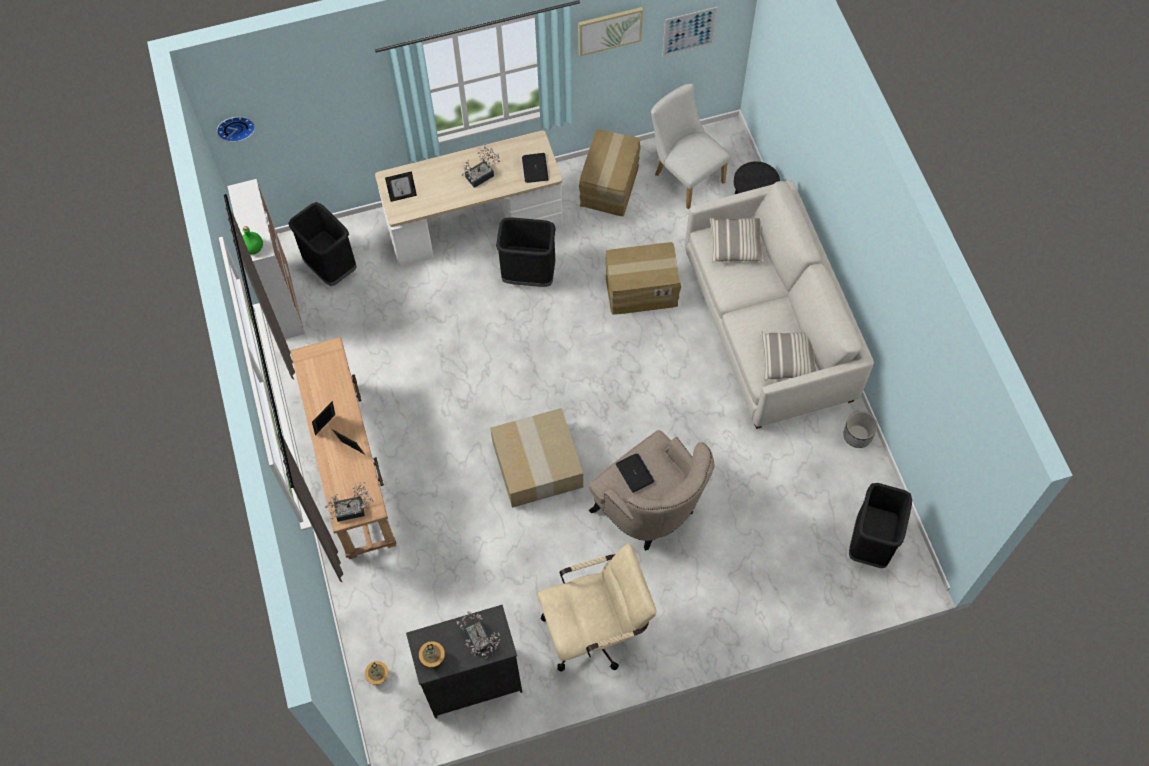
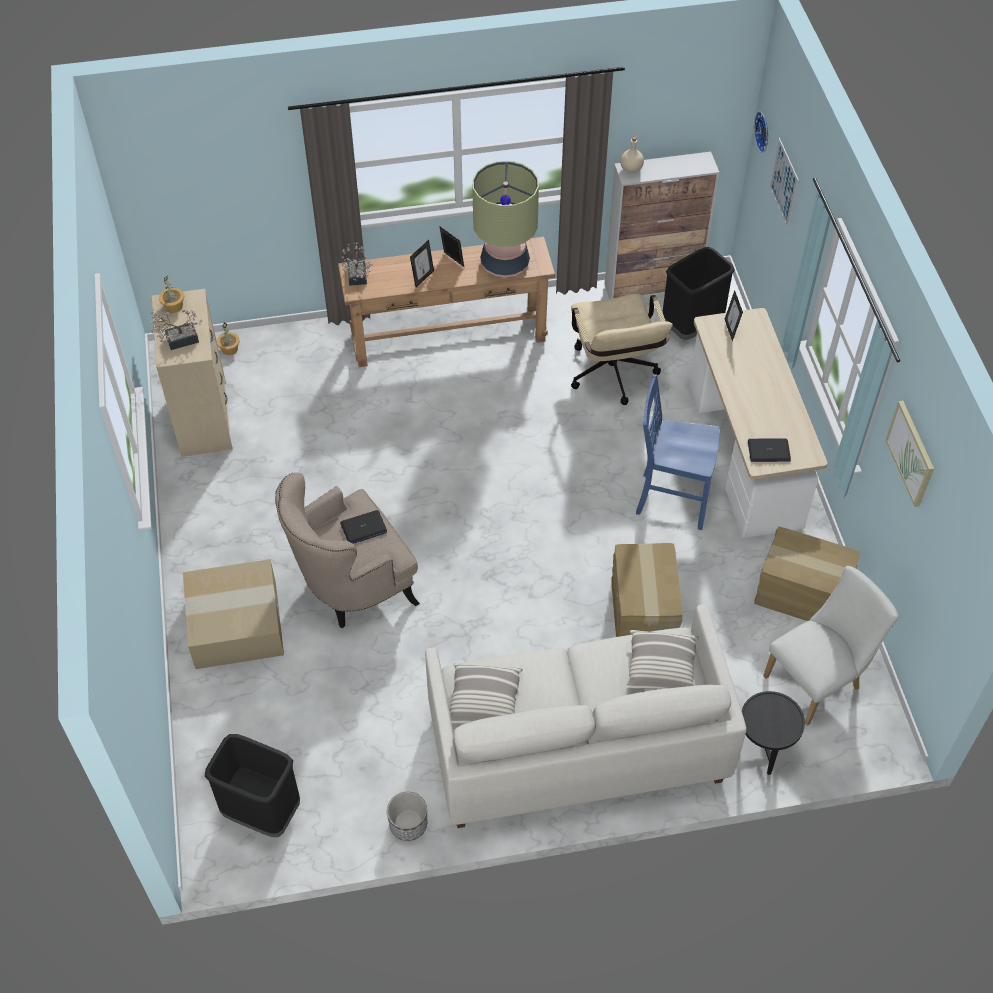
camera: 95 degrees right, 10 degrees down
(254, 248) = (631, 169): green bottle -> beige bottle
(328, 380) = (505, 263): none -> table lamp
(472, 680) = (204, 418): black dresser -> beige dresser
(482, 175) = (759, 401): potted plant -> none
(528, 275) = (671, 499): black trash can -> blue chair
(536, 464) = (428, 487): cardboard box -> cardboard box (237, 623)
(596, 629) = (228, 523): beige office chair -> beige office chair (613, 377)
(689, 31) = (942, 571): picture -> picture (784, 183)

